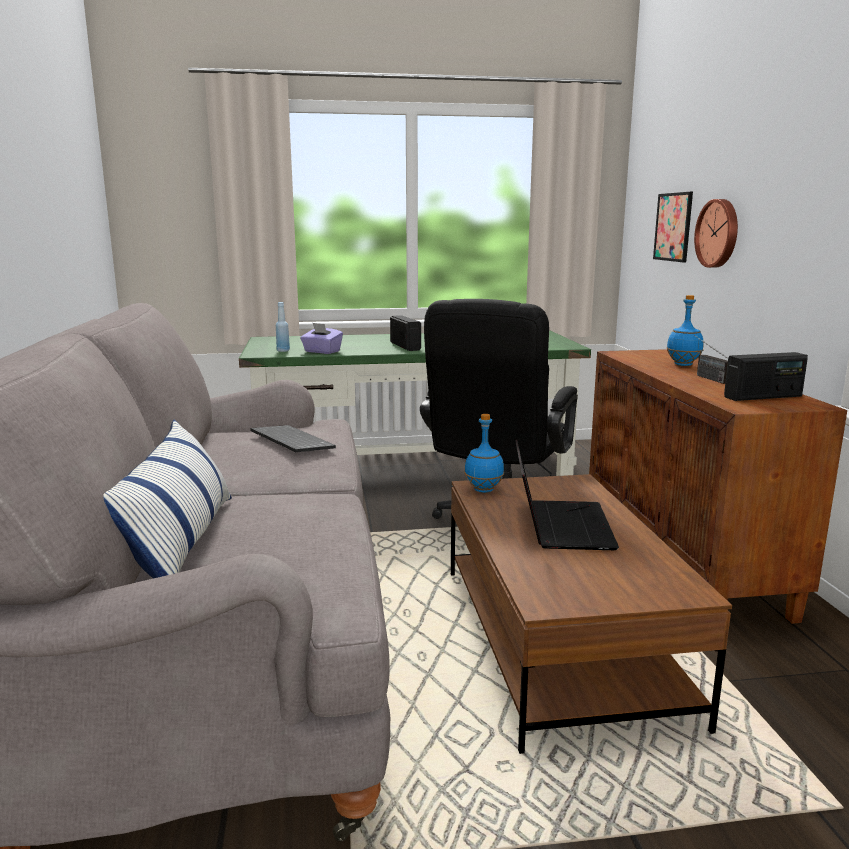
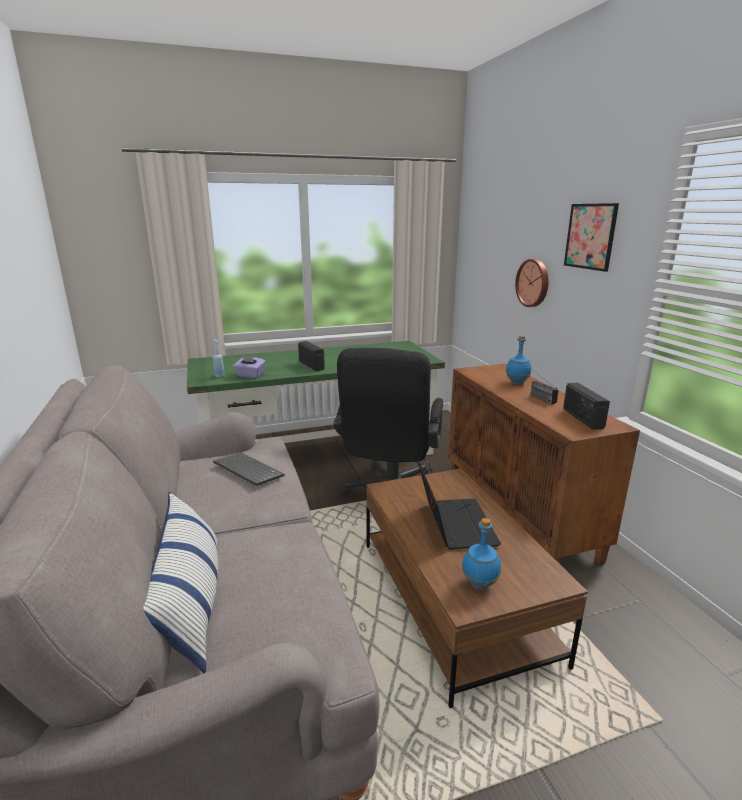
camera: 10 degrees left, 5 degrees up
(484, 490) = (392, 492): blue bottle -> blue bottle (480, 584)
(673, 227) = (497, 271): picture -> picture (590, 236)
(763, 397) = (582, 418): radio -> radio turned 105 degrees clockwise

